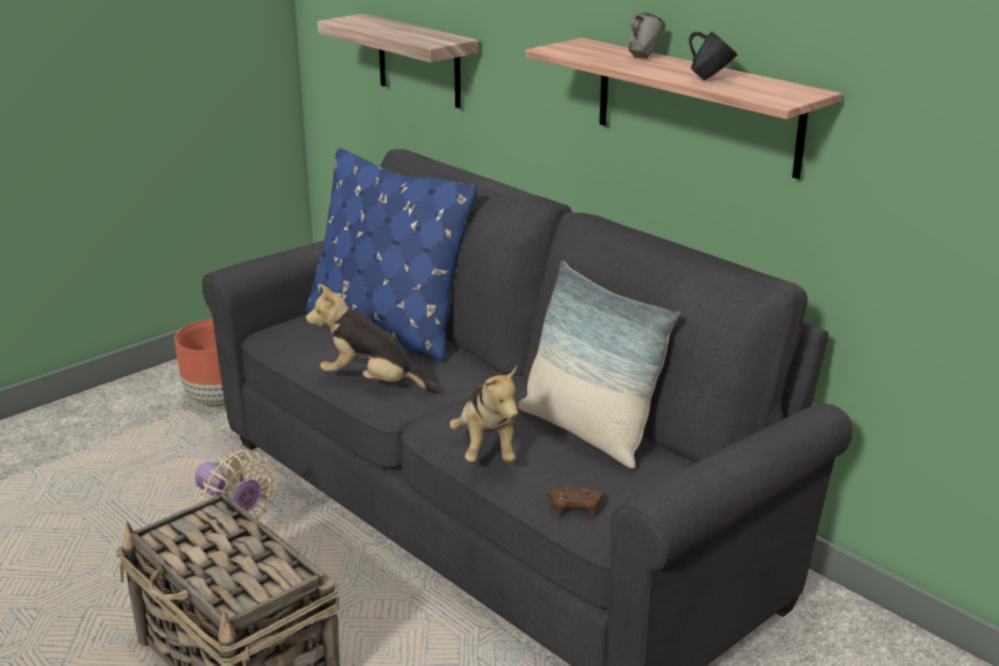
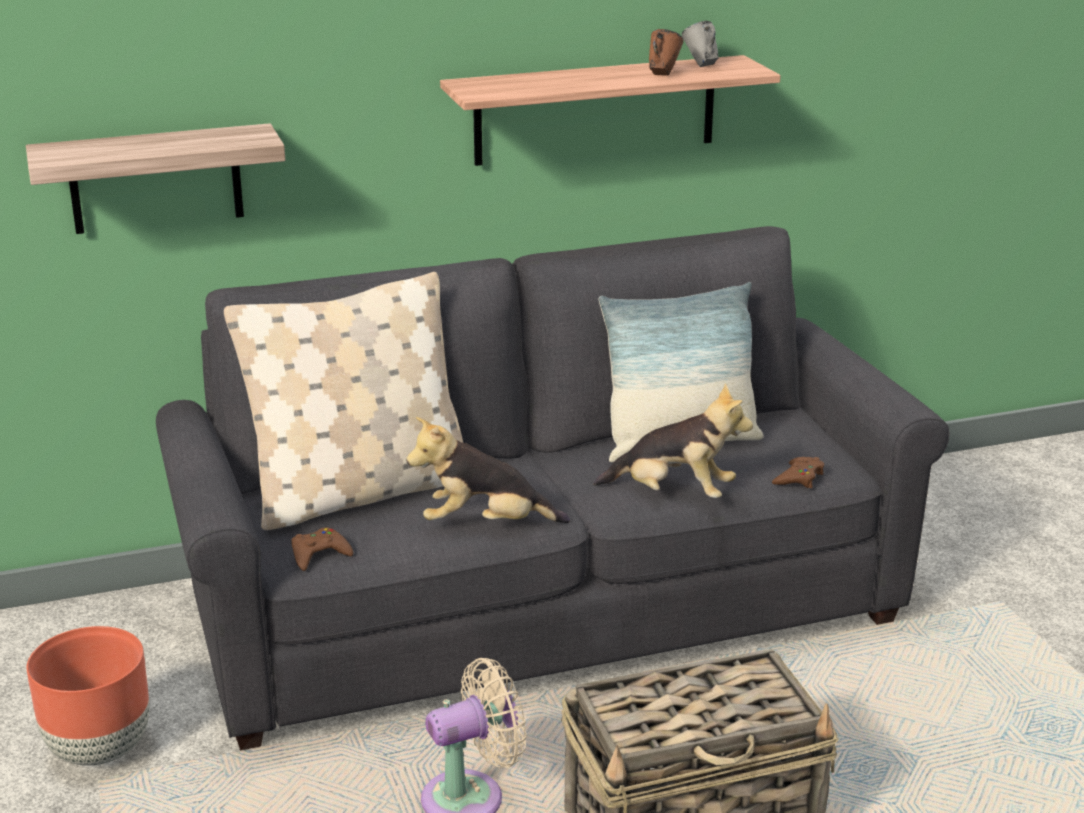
camera: 65 degrees left, 0 degrees up
(290, 339) = (319, 554): none -> brown game controller
(373, 383) = (485, 524): plush toy -> plush toy turned 45 degrees clockwise
(387, 329) = (360, 492): blue pillow -> beige pillow
(643, 57) = (554, 76): grey mug -> grey mug (700, 65)
(710, 79) = (662, 74): blue mug -> brown mug

